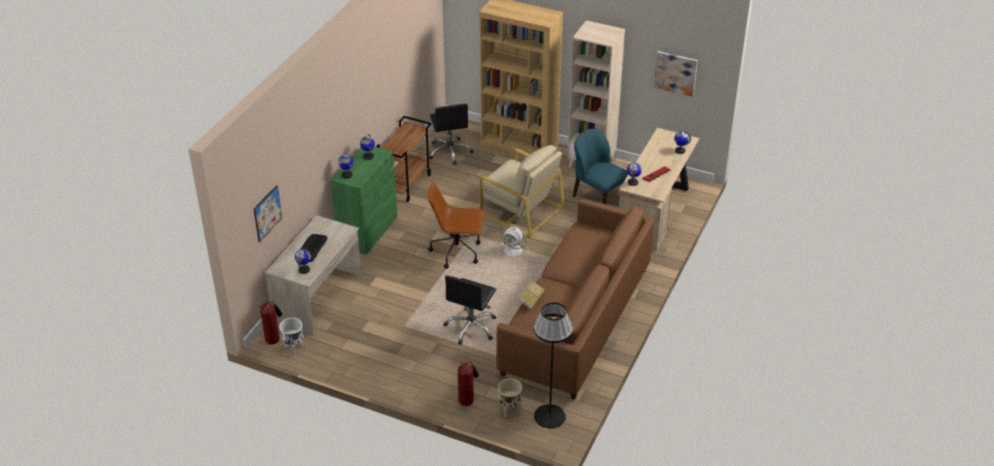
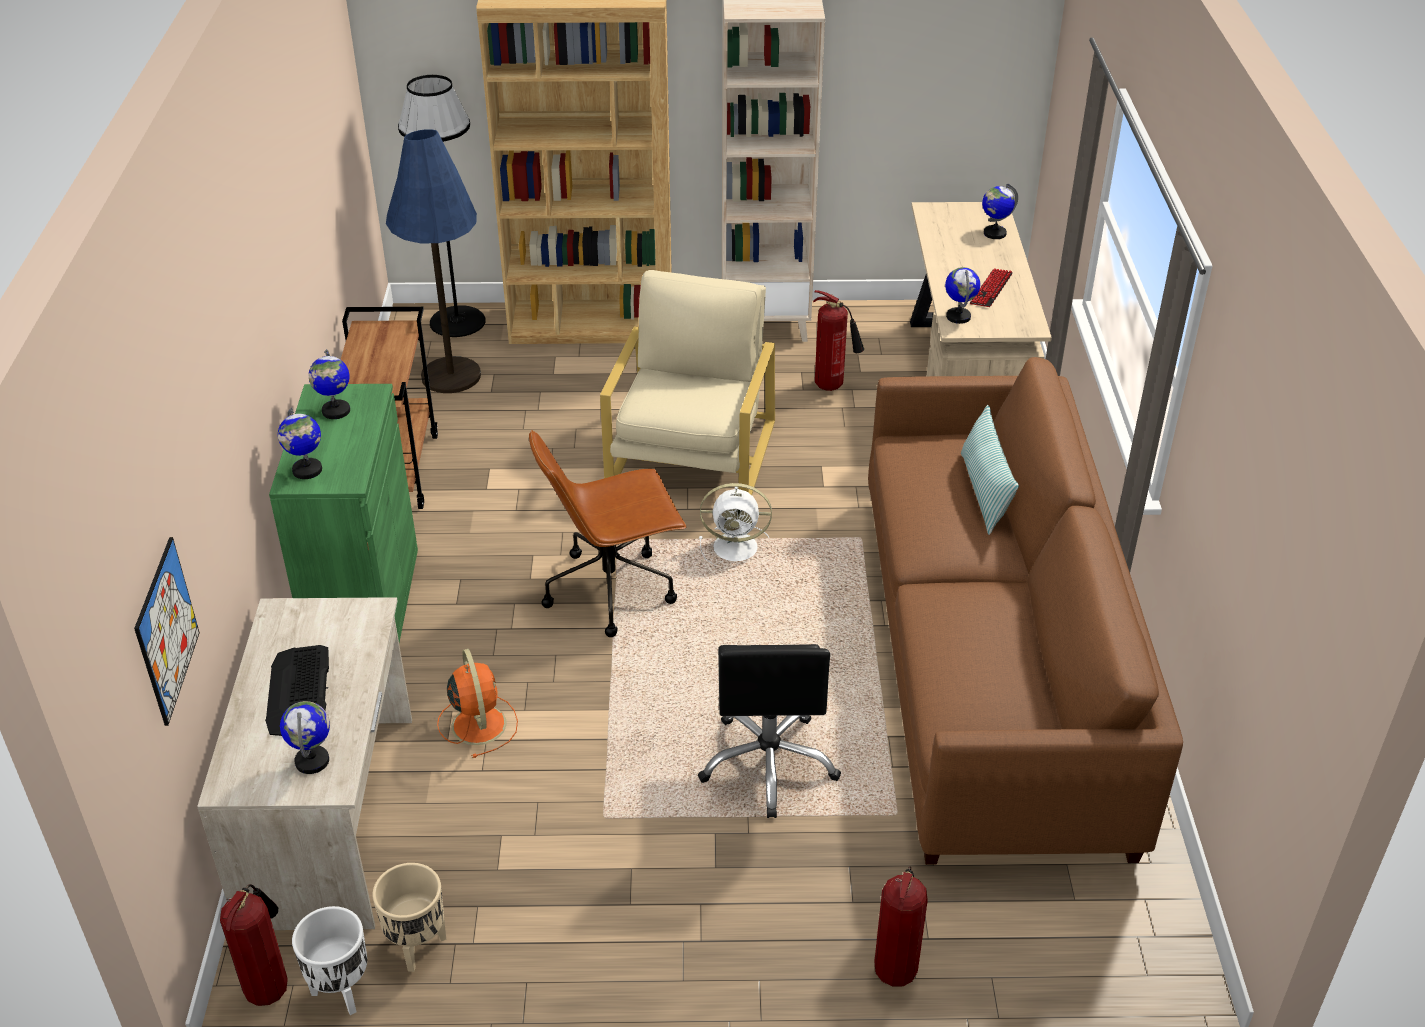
camera: 25 degrees left, 0 degrees up
(382, 283) = (478, 723): none -> orange fan
(450, 152) = (451, 376): black office chair -> blue floor lamp
(509, 410) = (1015, 953): beige planter -> beige planter (417, 947)
(521, 210) = (691, 455): beige armchair -> beige armchair turned 90 degrees counterclockwise
(530, 300) = (931, 647): book -> none
(549, 416) = (1118, 931): black floor lamp -> black floor lamp (458, 322)
(595, 254) = (984, 492): none -> pillow
(599, 198) = (832, 386): blue chair -> fire extinguisher
(675, 73) = (940, 66): picture -> none

